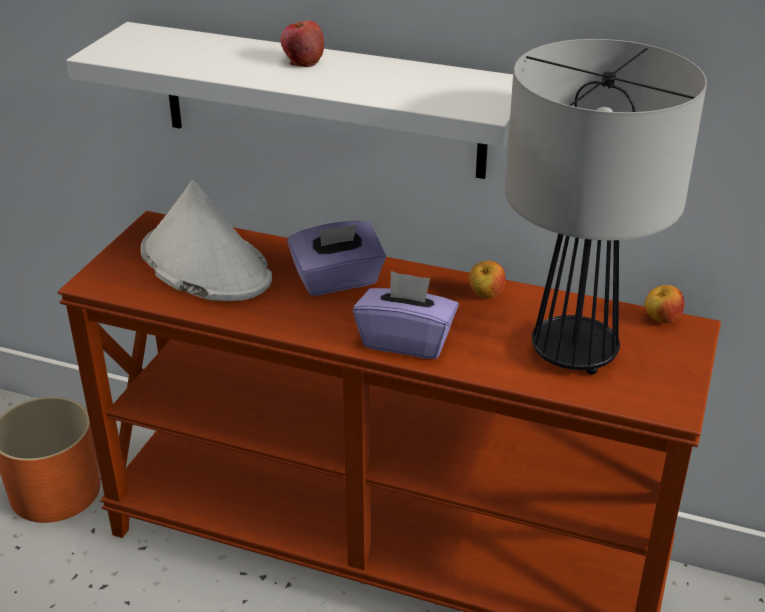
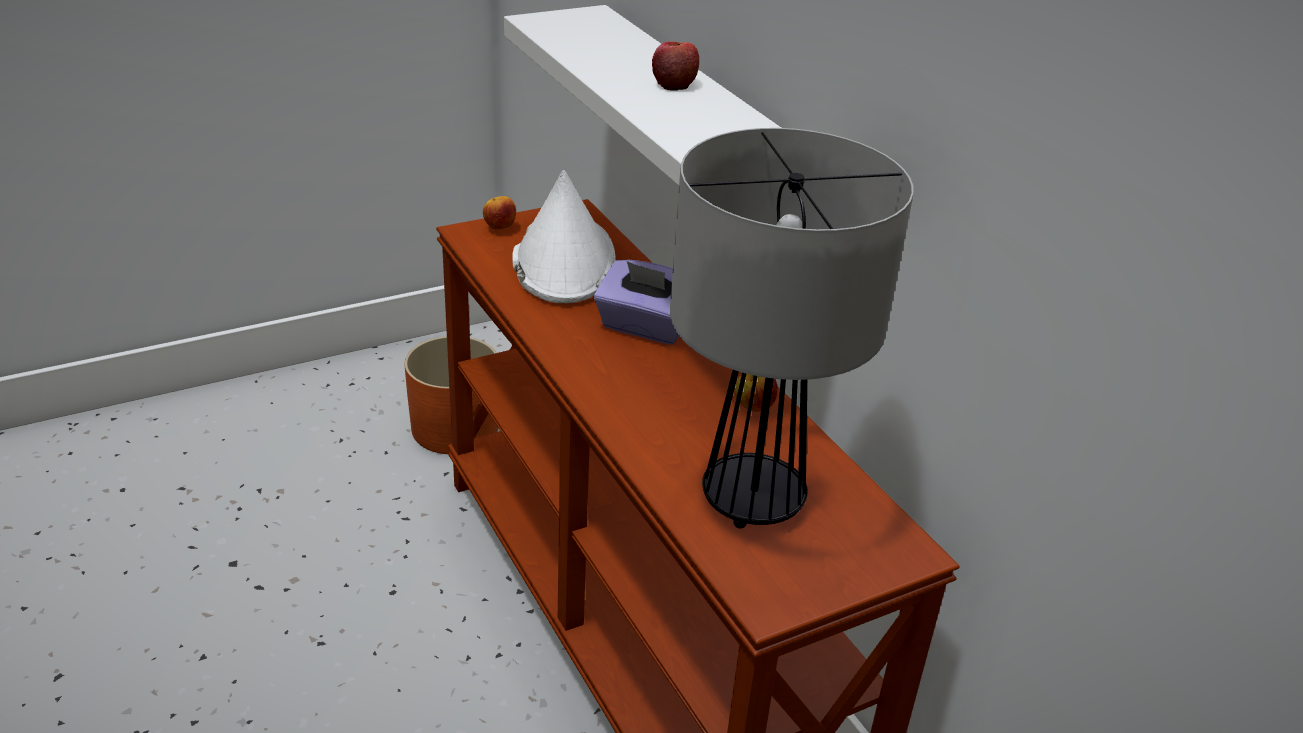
camera: 40 degrees right, 0 degrees up
(406, 341) = (622, 403): purple tissue box -> none
(661, 320) = (891, 526): apple -> apple (499, 228)

